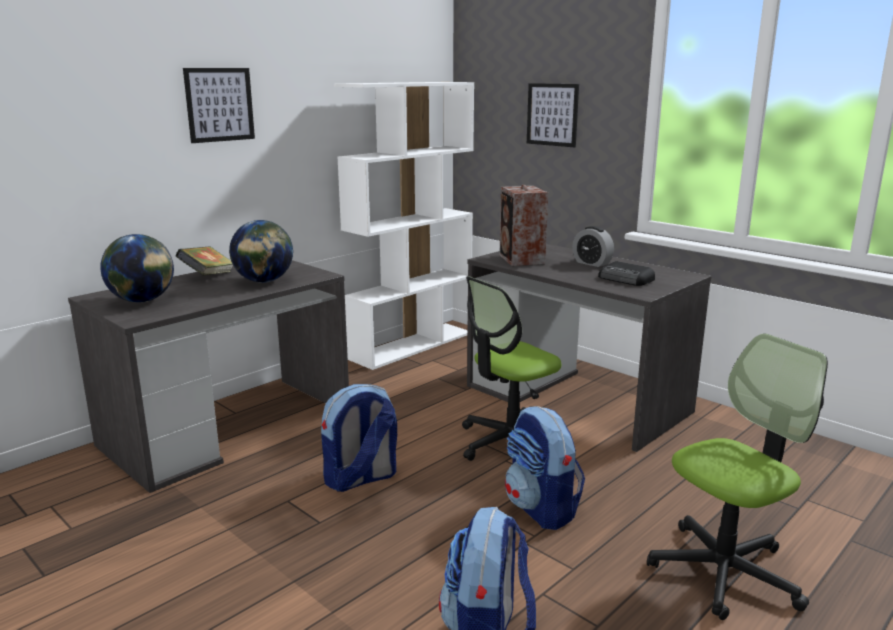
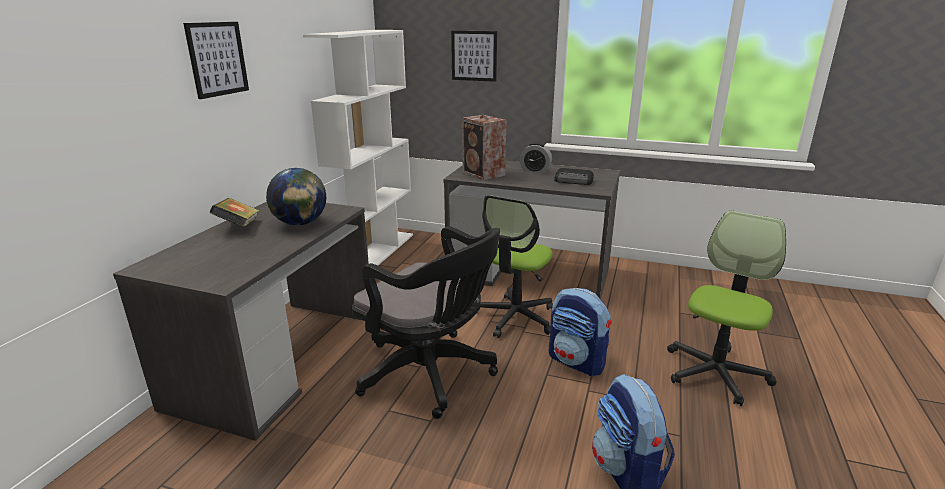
camera: 25 degrees left, 5 degrees up
(142, 301) = (205, 263): globe -> none
(360, 479) = (431, 375): backpack -> black office chair

